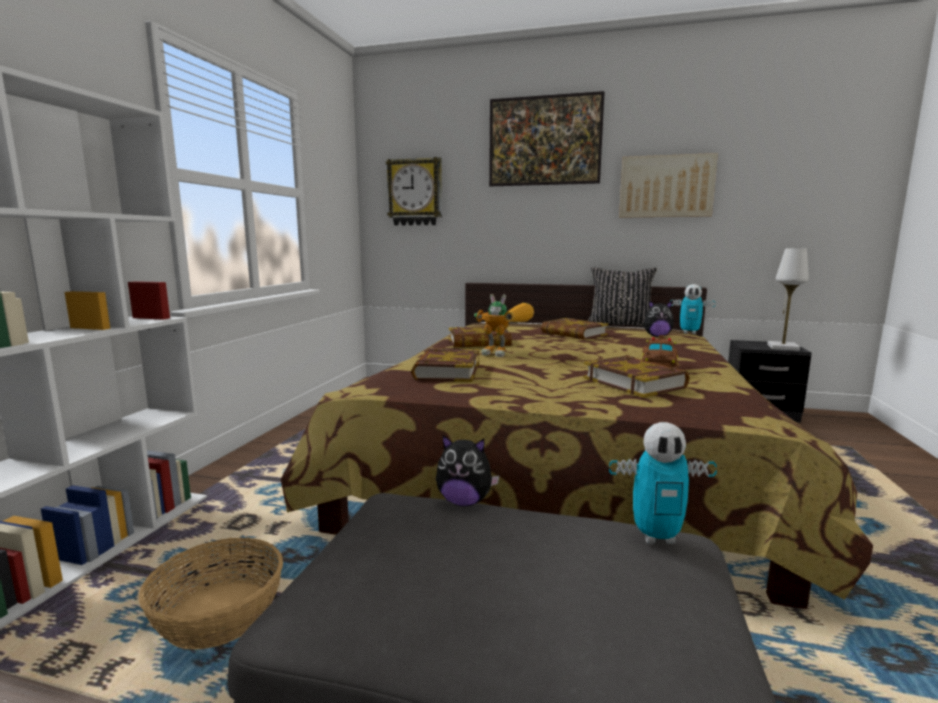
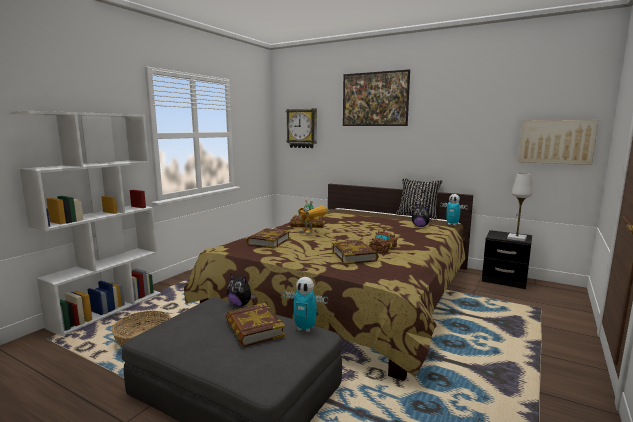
camera: 15 degrees right, 0 degrees up
(573, 334) = (370, 221): book -> book (254, 329)
(666, 186) = (448, 129): picture -> picture (556, 142)

